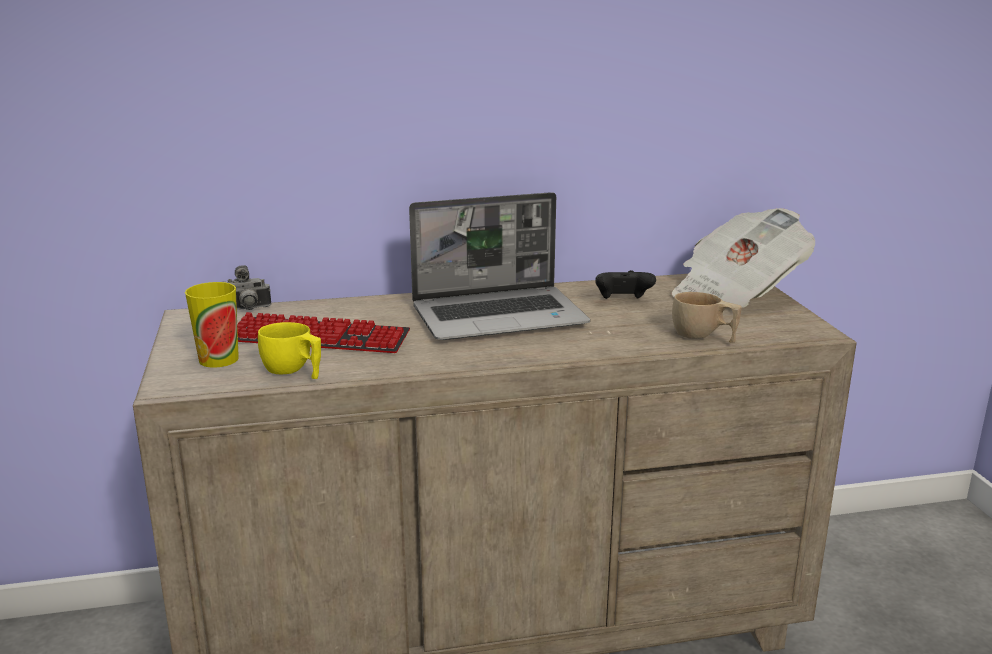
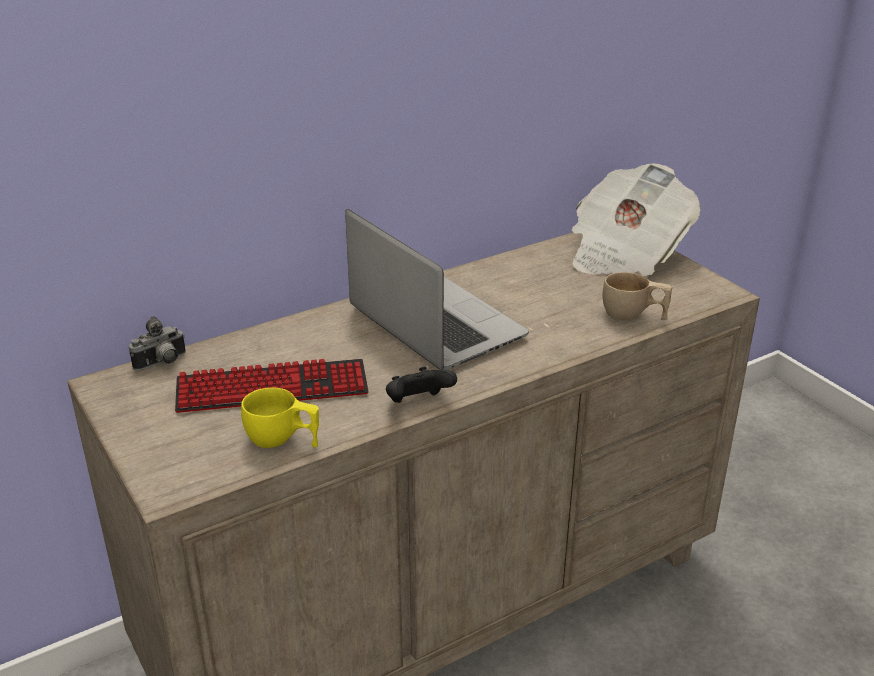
camera: 20 degrees left, 10 degrees up
(218, 359) = (189, 440): cup -> none
(500, 316) = (433, 323): laptop -> laptop turned 90 degrees counterclockwise
(623, 301) = (533, 282): black game controller -> black game controller (418, 403)

